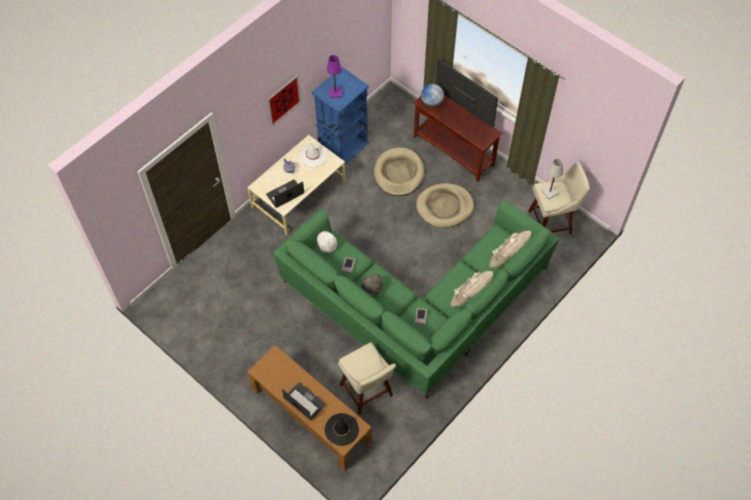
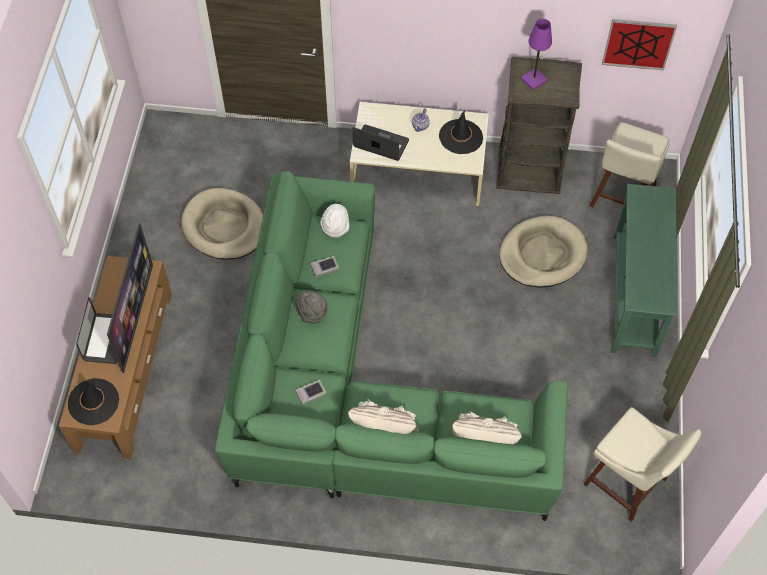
camera: 55 degrees right, 0 degrees up
(283, 100) = (460, 30): picture -> picture (638, 43)
(313, 156) = (461, 137): white hat -> black hat
(343, 145) = (529, 170): blue bookcase -> brown bookcase
(367, 392) = (197, 412): beige stool -> beige stool (621, 198)
(432, 102) = (646, 204): globe -> none
(444, 207) = (537, 337): beige dog bed -> beige dog bed (224, 227)
(454, 151) = (634, 296): brown console table -> green console table
(463, 109) = (671, 245): television -> television (136, 317)
(549, 192) = (634, 434): white table lamp -> none

